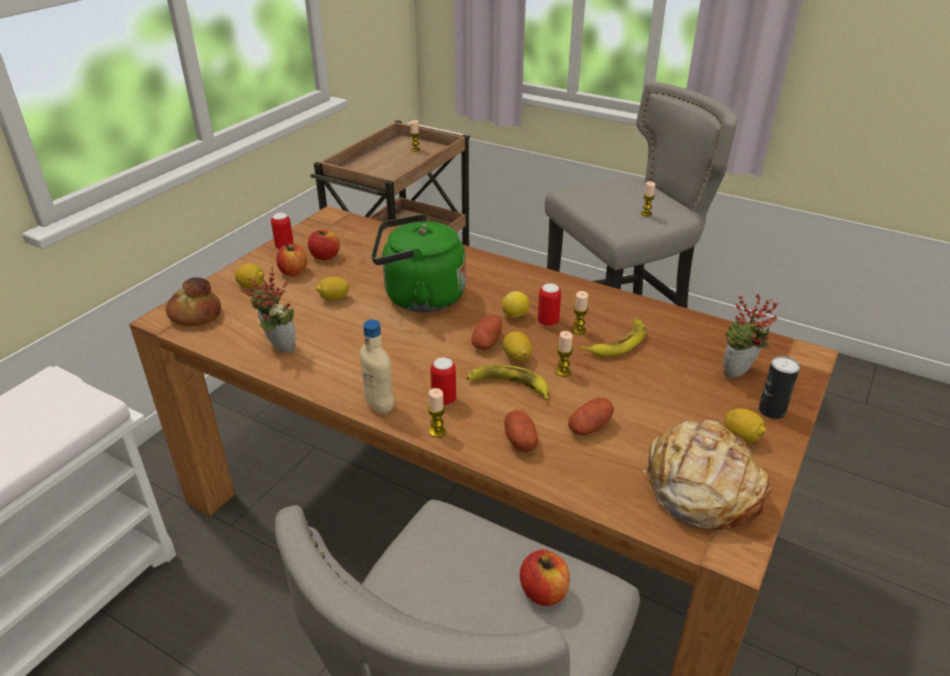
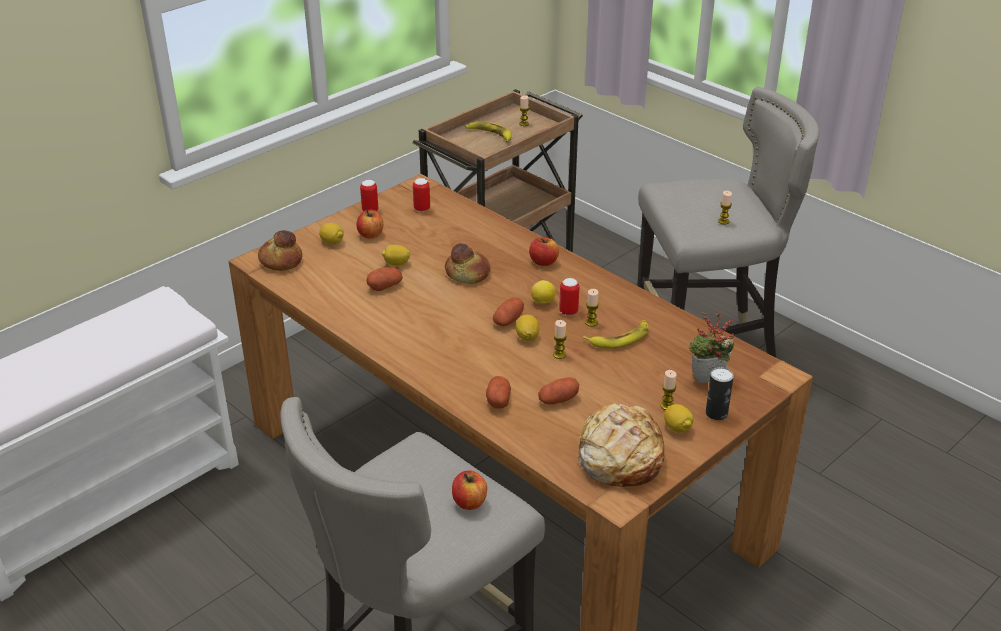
camera: 15 degrees right, 0 degrees up
(277, 348) = (338, 298): potted plant -> none
(325, 256) = (402, 224): apple -> apple (543, 262)
(329, 325) = (385, 286): none -> potato
(379, 405) = (401, 356): beige bottle -> none
(419, 297) = (468, 273): green kettle -> bread
(437, 431) = (437, 383): candle -> candle (667, 406)
(444, 400) = (452, 360): can -> can (422, 209)
(508, 385) = (509, 358): banana -> banana (490, 135)

